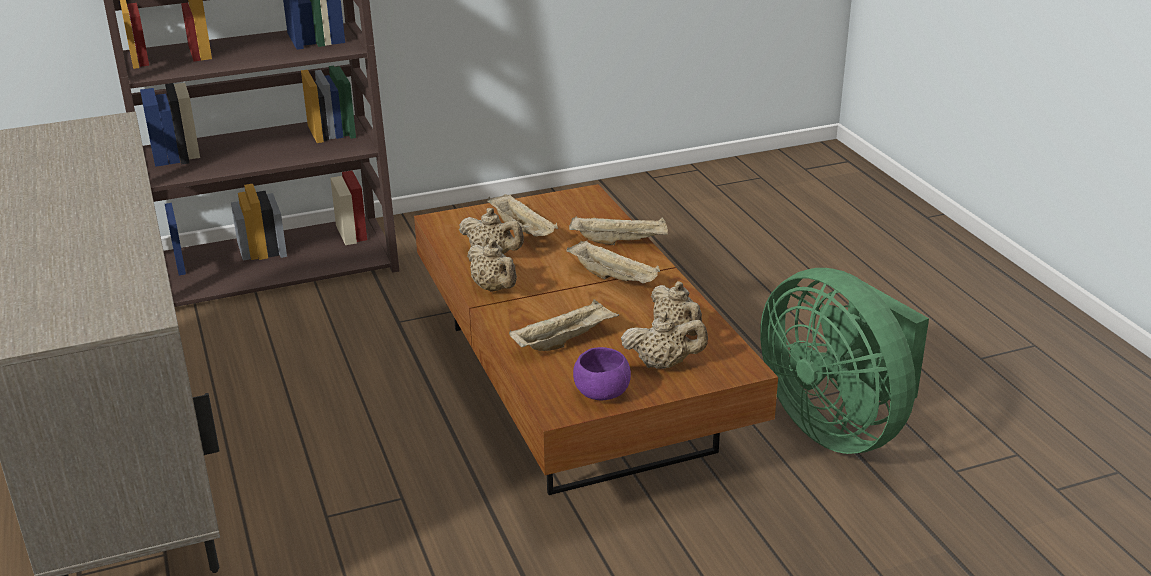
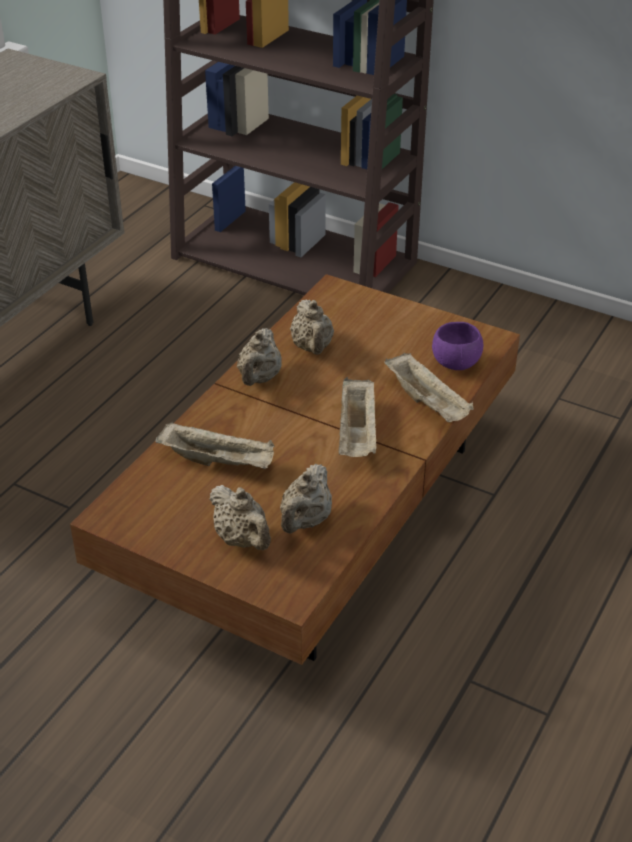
camera: 50 degrees right, 10 degrees up
(523, 231) = (375, 340): beige tray -> none
(601, 393) = (158, 526): purple bowl -> purple bowl (456, 362)
(838, 426) = (449, 728): green fan -> none

